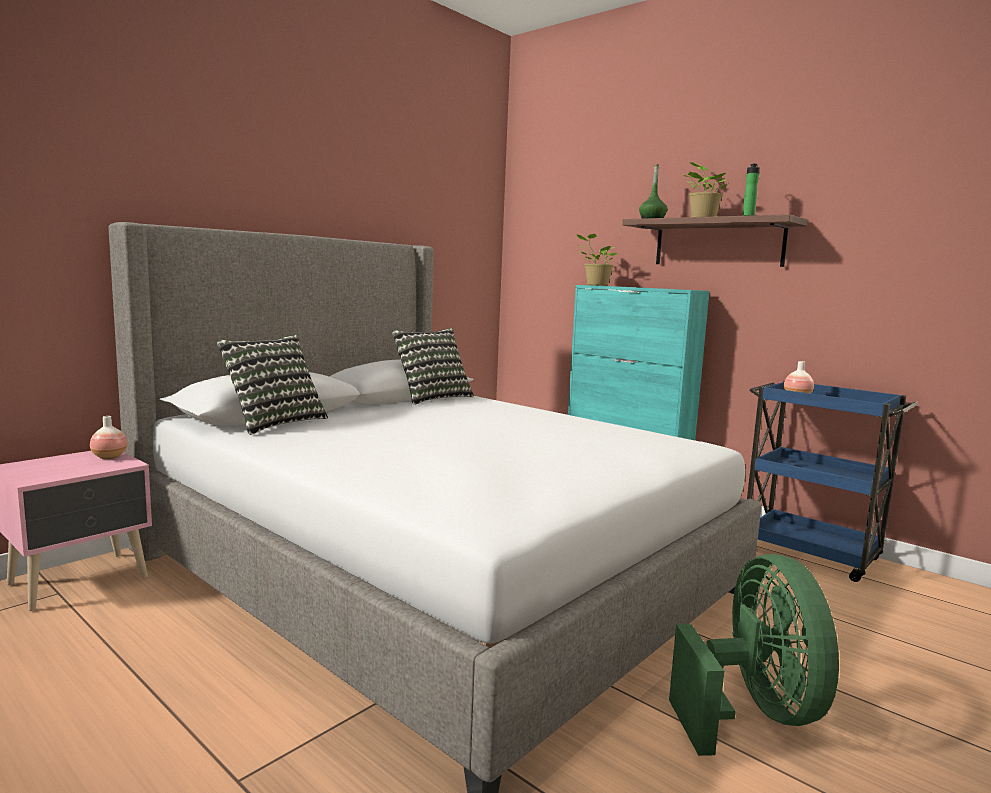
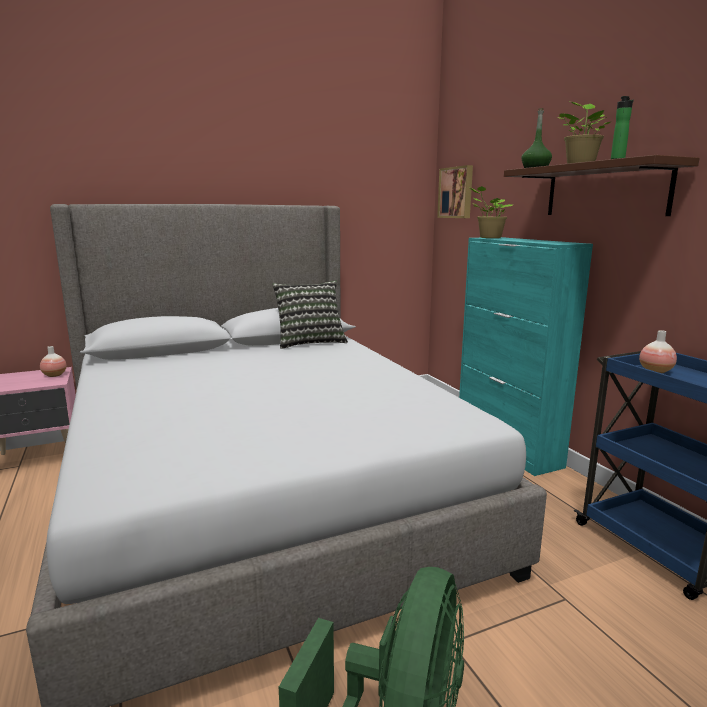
camera: 25 degrees right, 5 degrees up
(274, 423) = (146, 360): pillow -> none
(535, 239) = (456, 192): none -> picture

